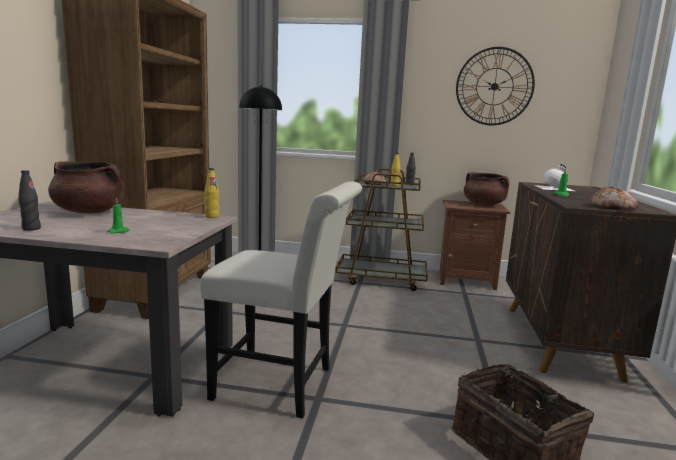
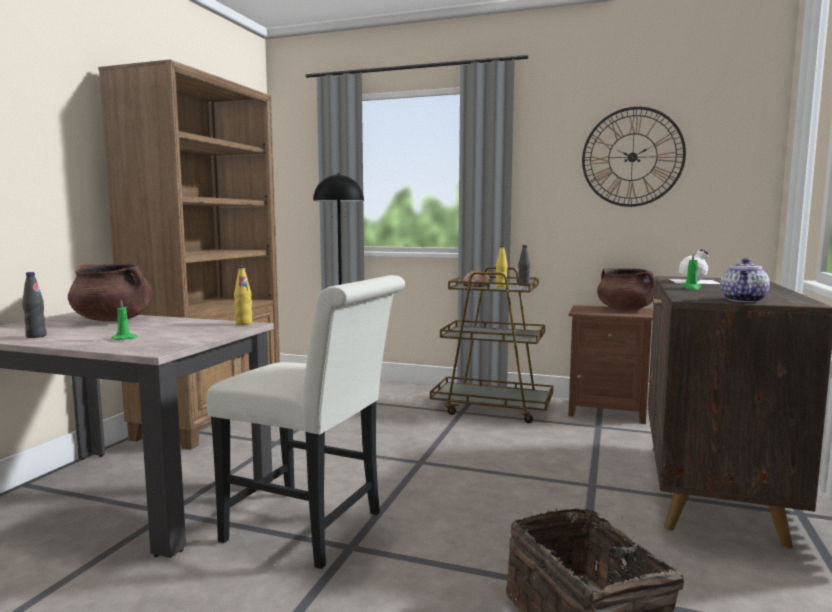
camera: 10 degrees right, 5 degrees down
(613, 207) = (743, 300): bread -> teapot

